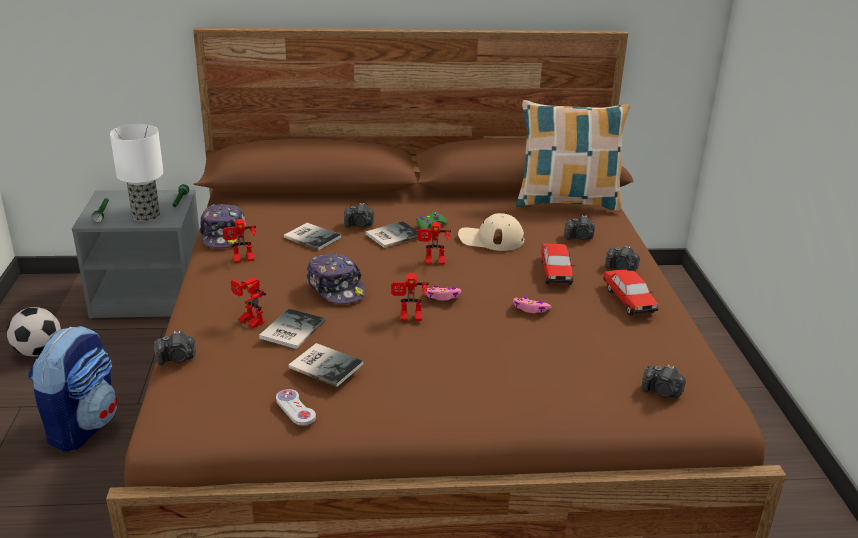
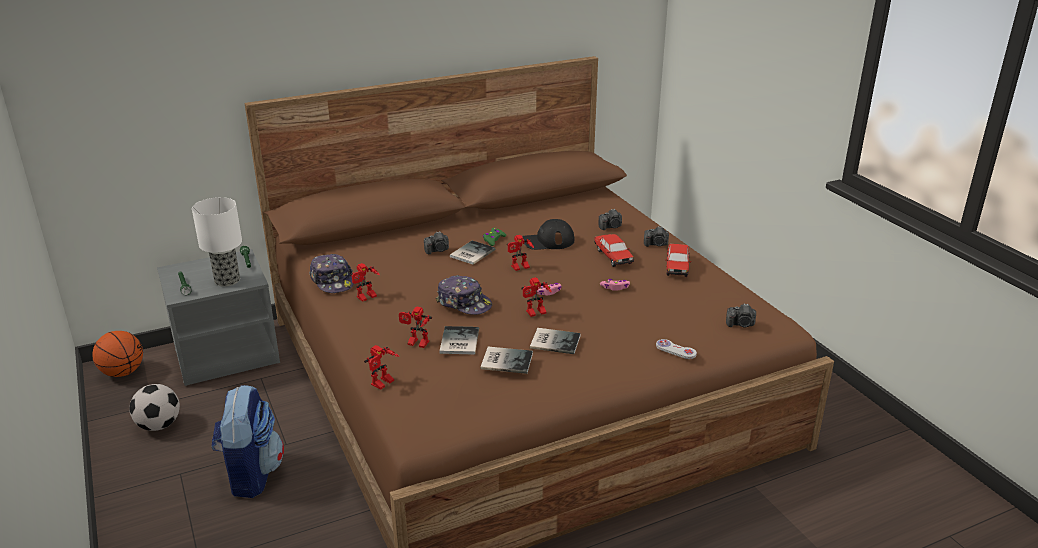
camera: 20 degrees left, 0 degrees up
(46, 291) = (122, 372): none -> basketball
(177, 359) = (383, 384): camera -> toy robot
(295, 408) = (506, 396): white game controller -> white game controller (675, 350)
(312, 236) = (408, 267): book -> book (554, 341)
(490, 239) = (547, 241): beige cap -> black cap
(567, 202) = (582, 201): pillow -> none
(628, 300) = (677, 266): toy car -> toy car turned 45 degrees clockwise

